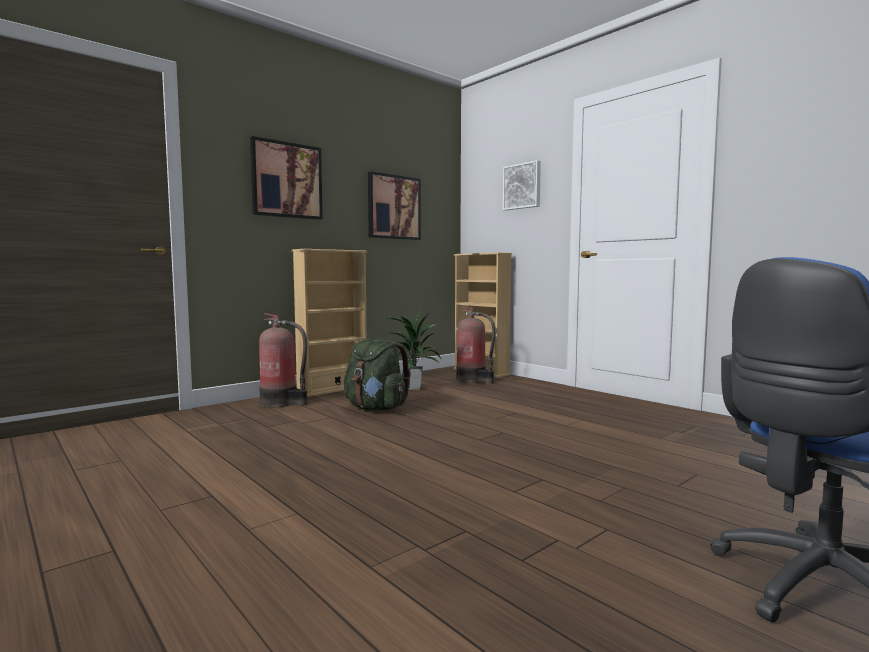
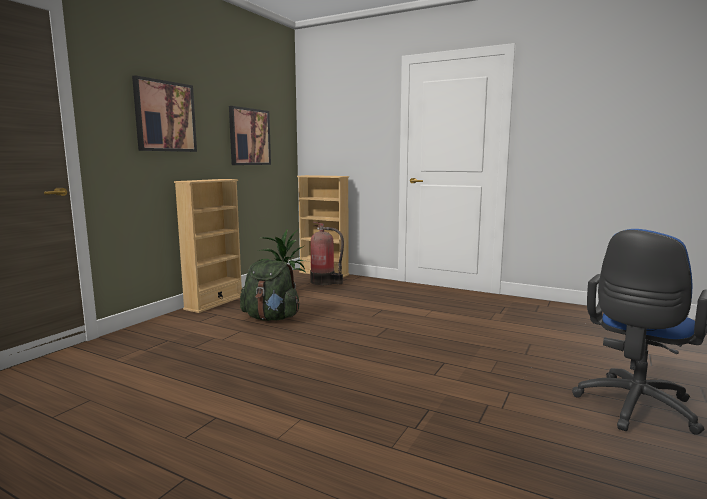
camera: 20 degrees left, 5 degrees up
(281, 403) = (181, 322): fire extinguisher -> none
(522, 186) = (357, 121): picture -> none

